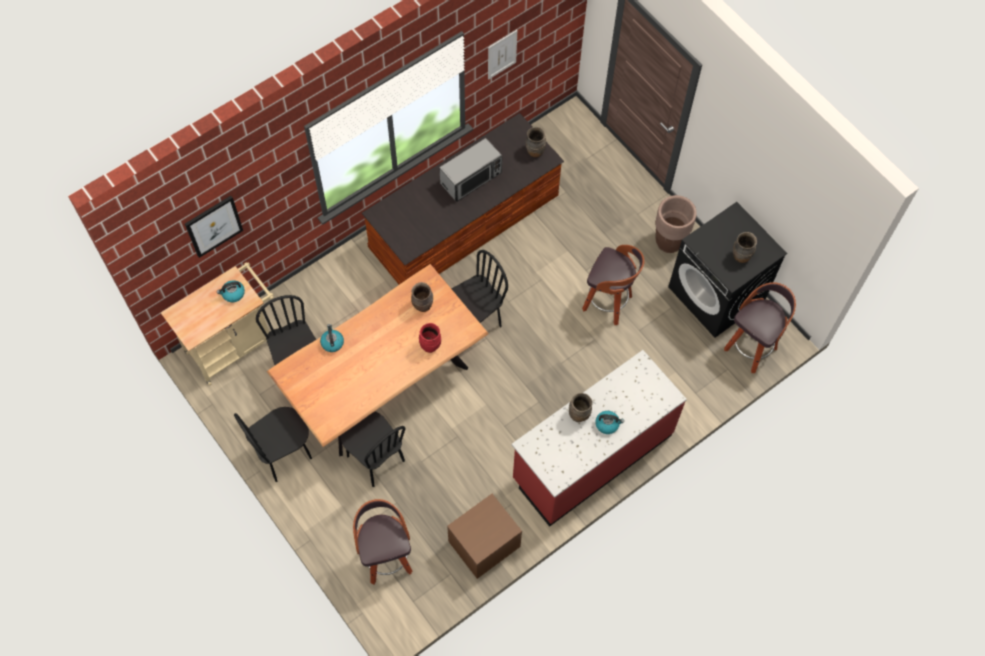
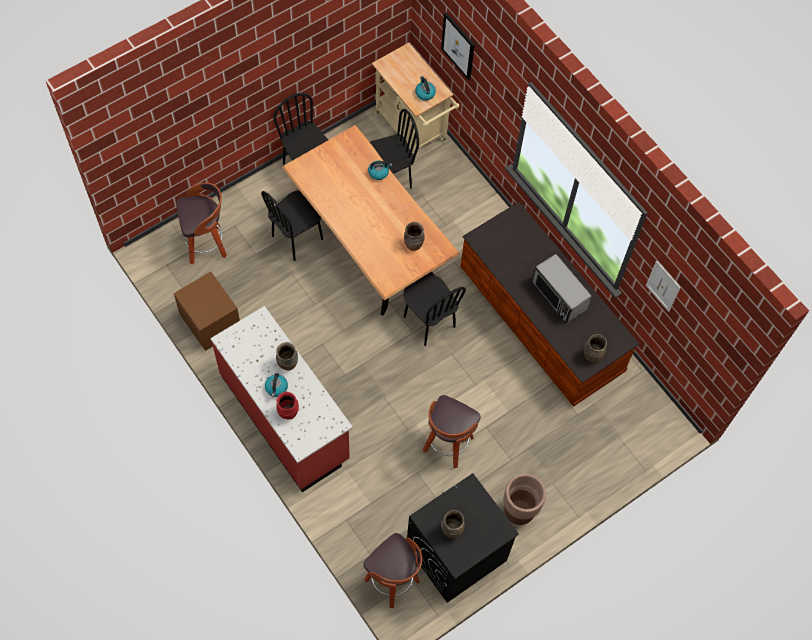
camera: 90 degrees right, 0 degrees up
(430, 345) = (372, 250): red vase -> red vase (288, 413)

